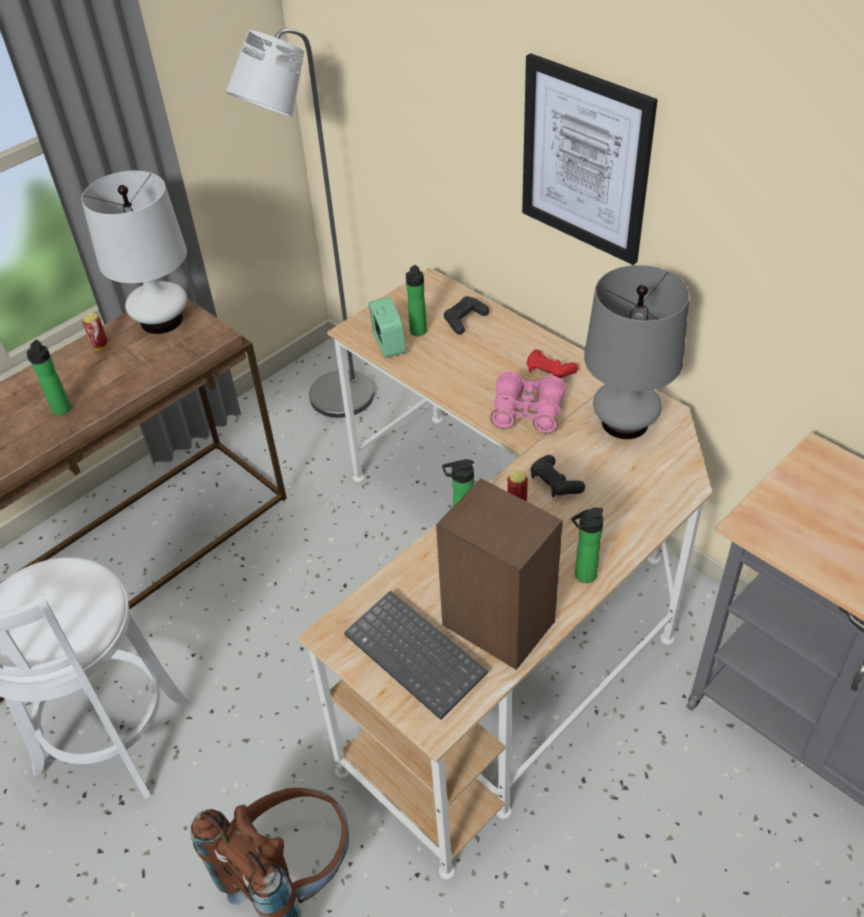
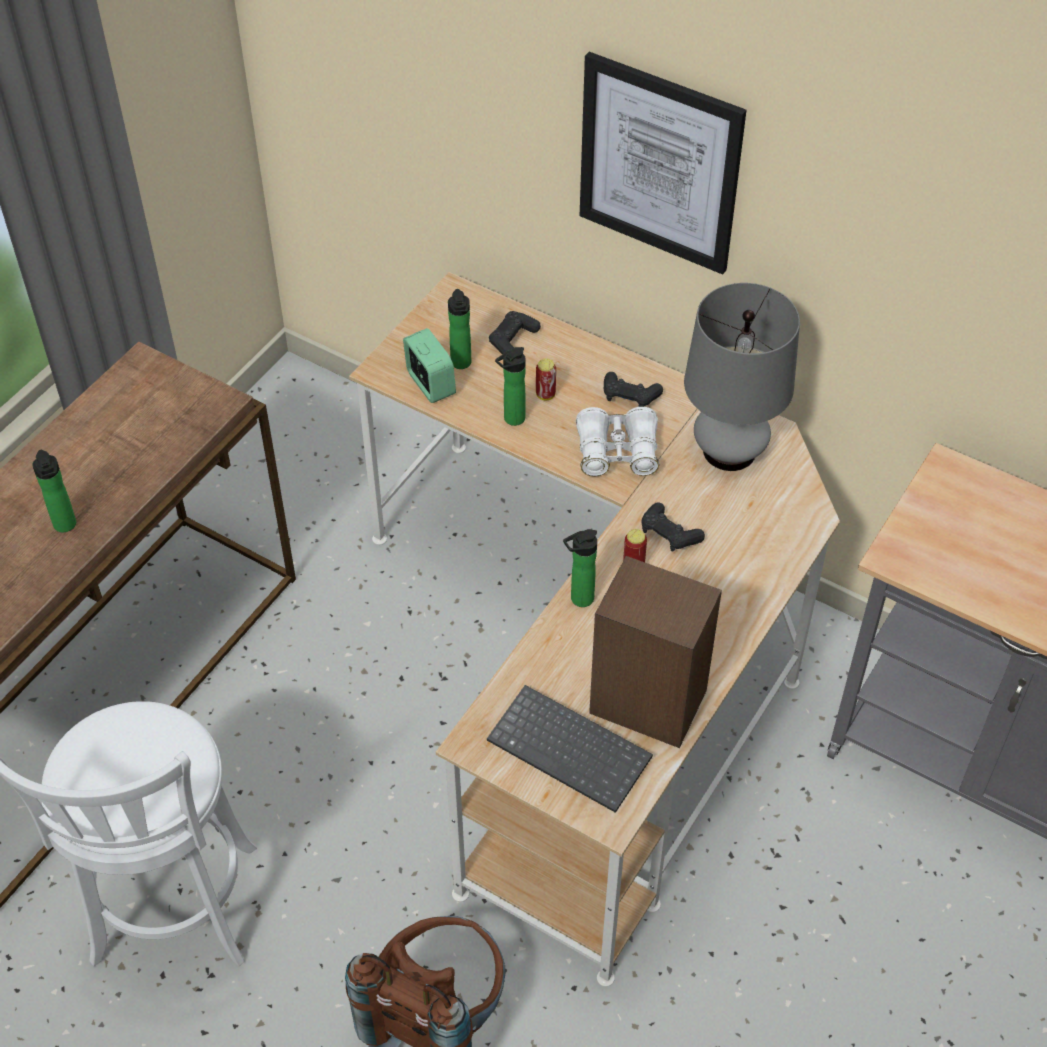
camera: 15 degrees left, 5 degrees up
(100, 346) = (79, 434): can -> can (545, 395)
(162, 320) = (145, 389): white table lamp -> none
(333, 403) = (318, 443): grey floor lamp -> none
(527, 412) = (617, 452): pink binoculars -> white binoculars
(549, 371) = (629, 396): red game controller -> black game controller
(582, 576) = (723, 636): bottle -> bottle (511, 420)

